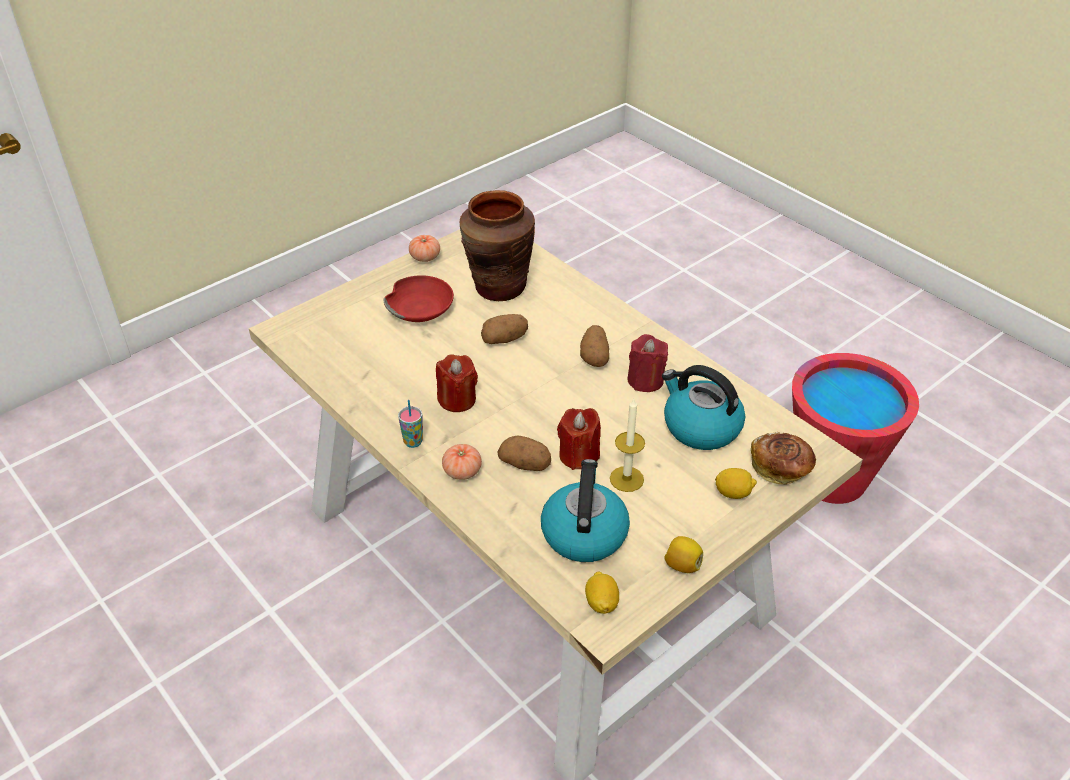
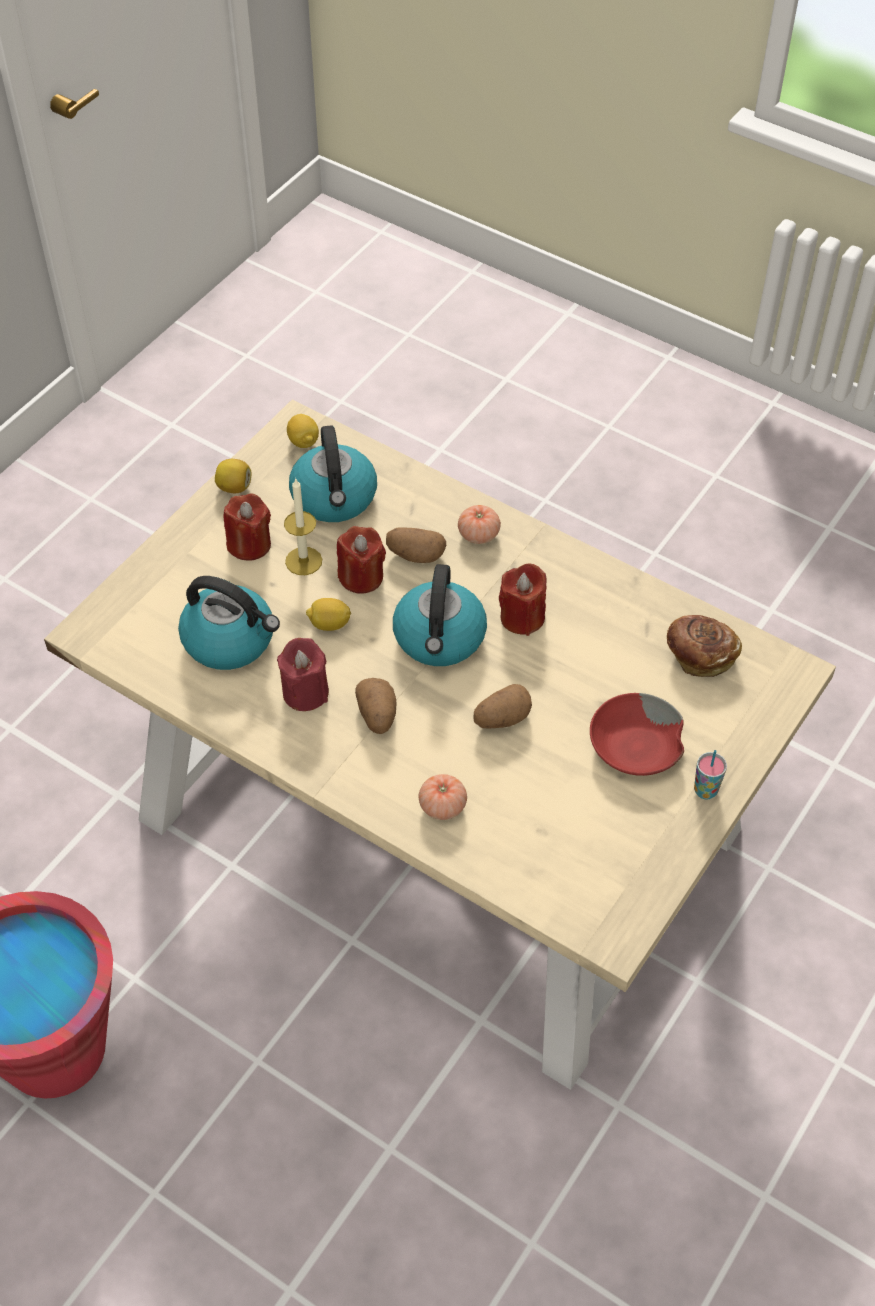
camera: 165 degrees right, 10 degrees up
(413, 442) = (546, 556): cup -> cup (705, 791)
(425, 257) = (681, 848): tomato -> tomato (442, 806)
(499, 287) = (545, 811): brown vase -> none
(529, 397) = (440, 638): none -> kettle
(674, 503) = (249, 544): none -> red candle
(733, 493) = (188, 568): lemon -> lemon (329, 624)
(780, 469) = (137, 606): bread -> bread (699, 655)

